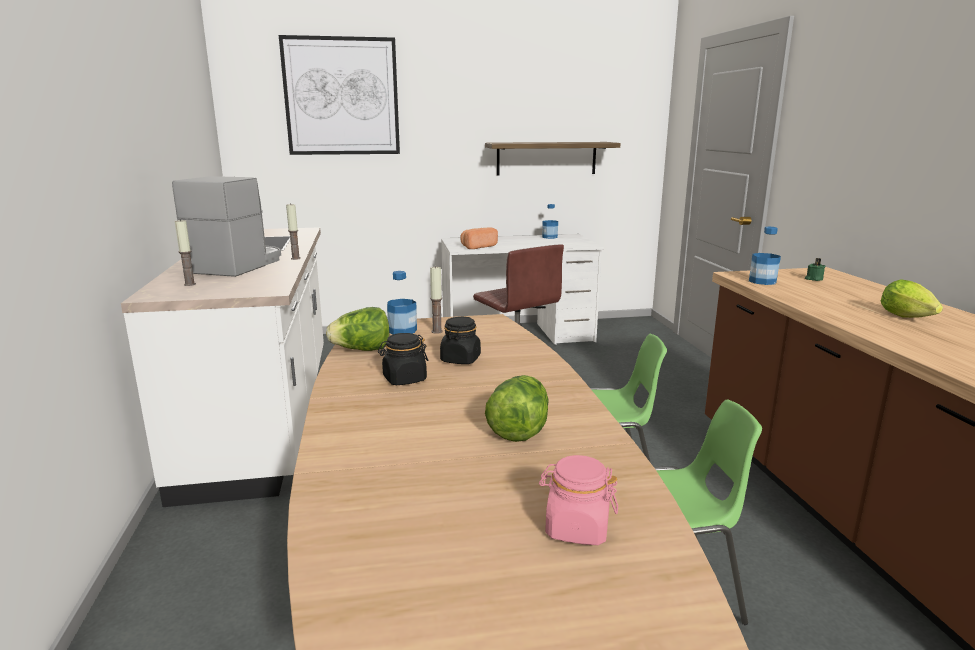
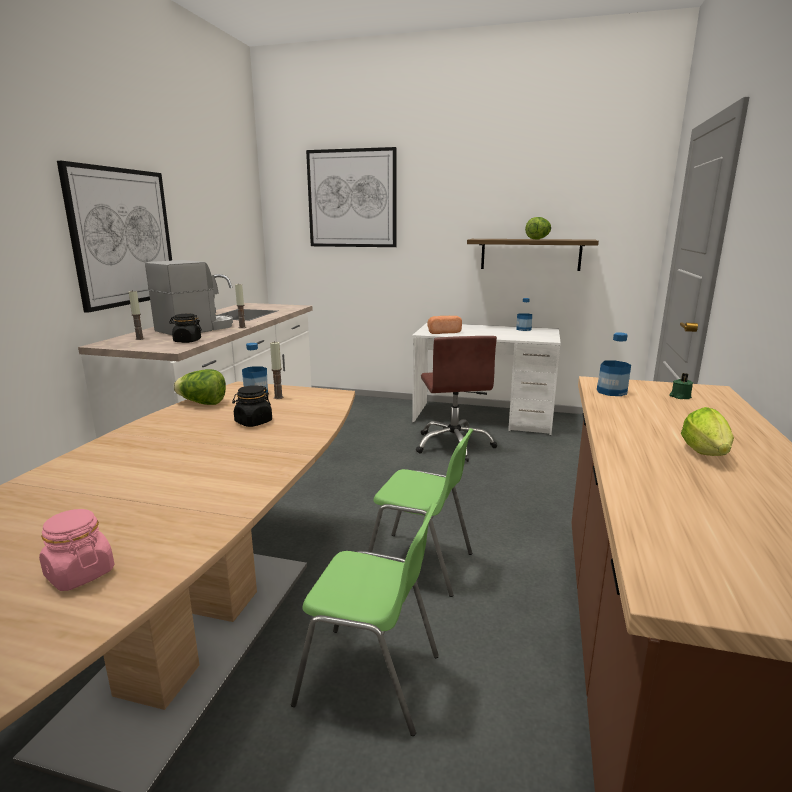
camera: 25 degrees right, 0 degrees up
(129, 148) = (123, 237): none -> picture
(404, 379) = (188, 430): black jar -> black jar (187, 341)
(519, 429) = (189, 486): lettuce -> lettuce (538, 239)

